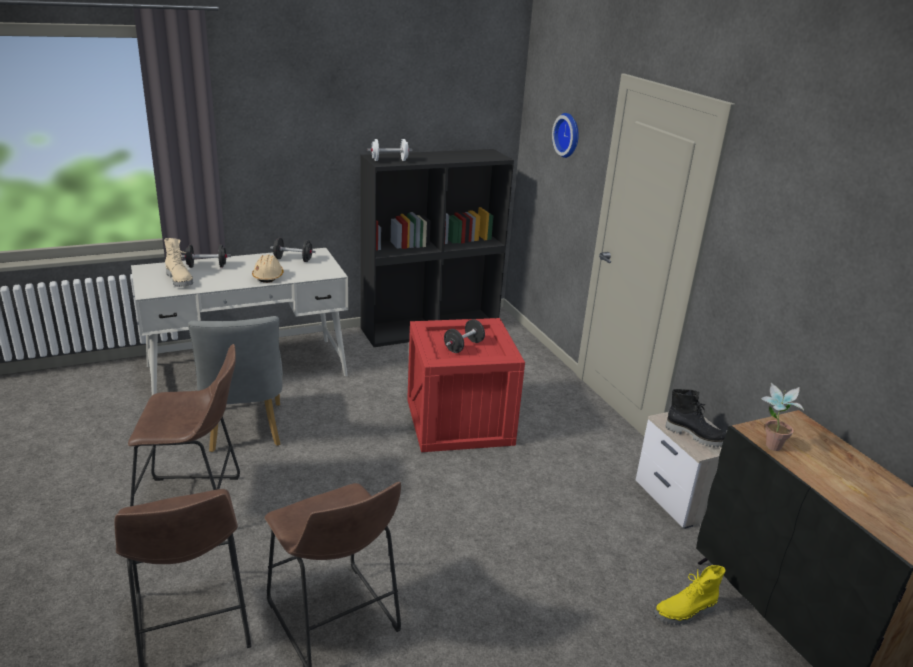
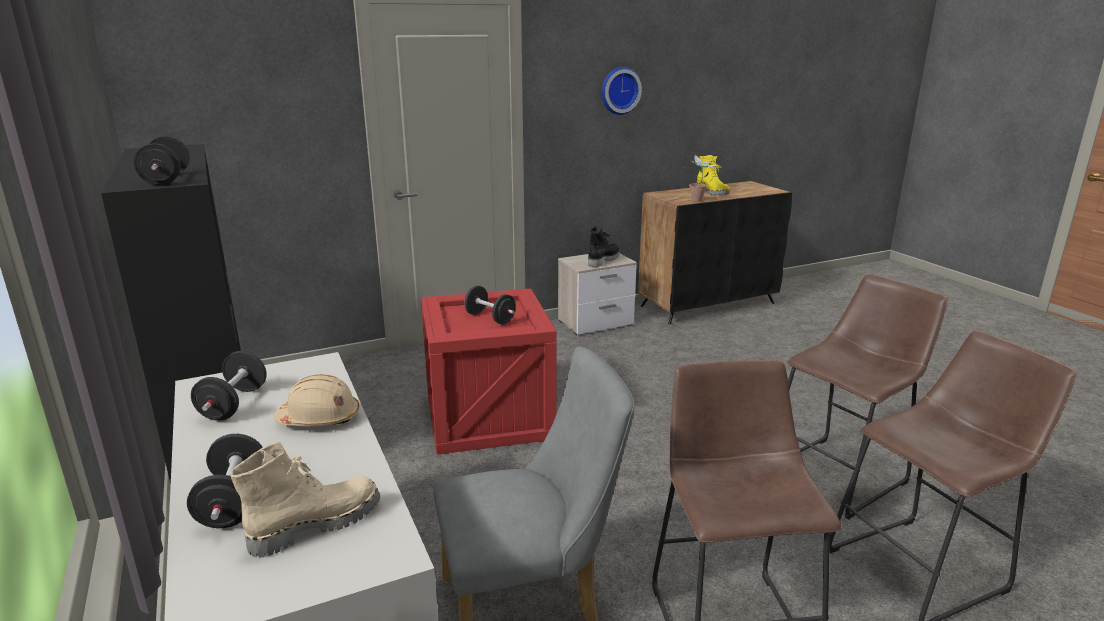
camera: 90 degrees left, 5 degrees down
(389, 160) = (166, 179): white dumbbell -> black dumbbell
(568, 135) = (265, 86): wall clock -> wall clock (619, 90)
(685, 613) = (723, 332): yellow boot -> yellow boot (713, 193)

